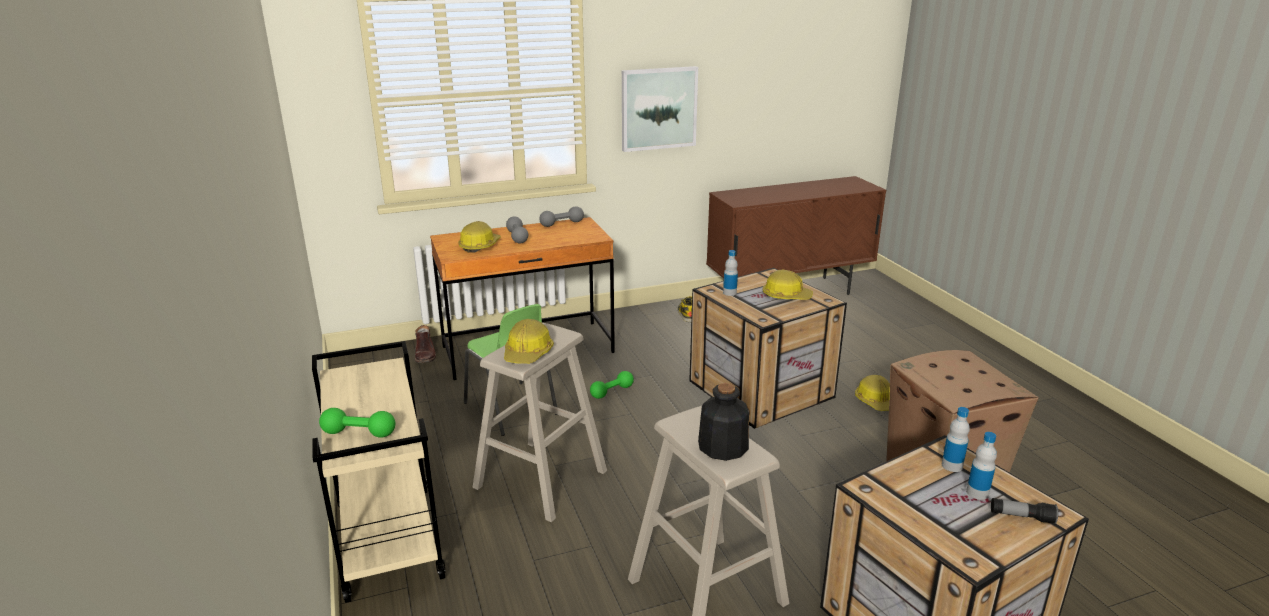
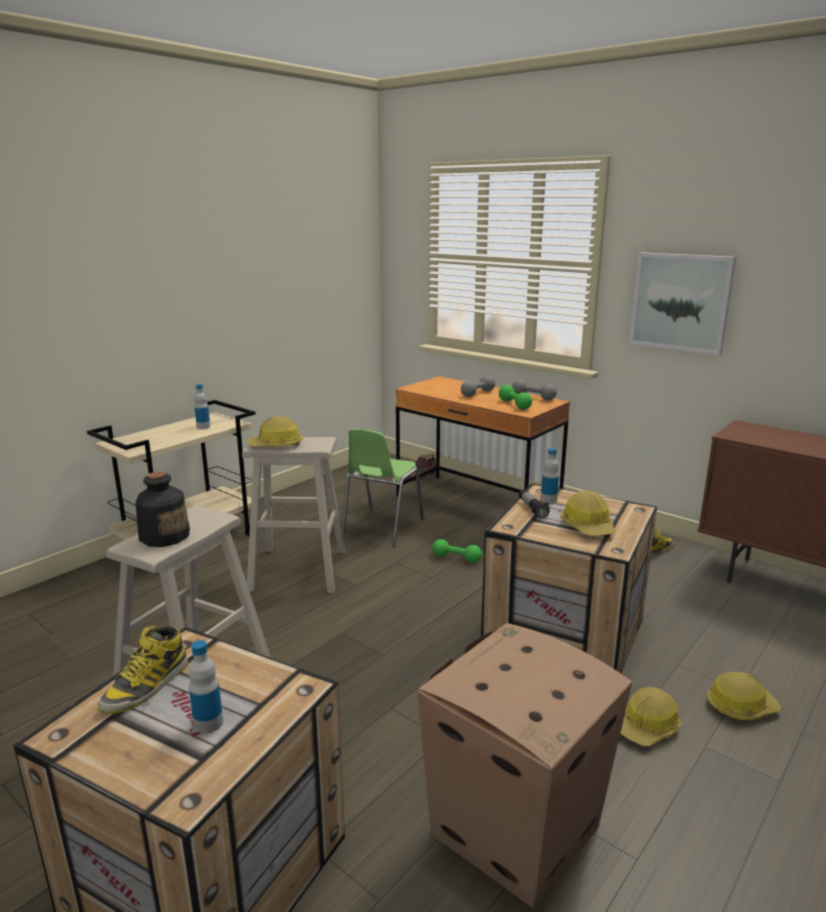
camera: 60 degrees right, 5 degrees down
(359, 433) = (141, 439): green dumbbell -> green dumbbell (514, 405)
(479, 246) = (441, 389): hard hat -> hard hat (740, 707)
(920, 513) = (146, 686): none -> boot
(952, 466) = (263, 696): bottle -> bottle (203, 427)
(1021, 517) = (165, 767): flashlight -> flashlight (532, 509)

